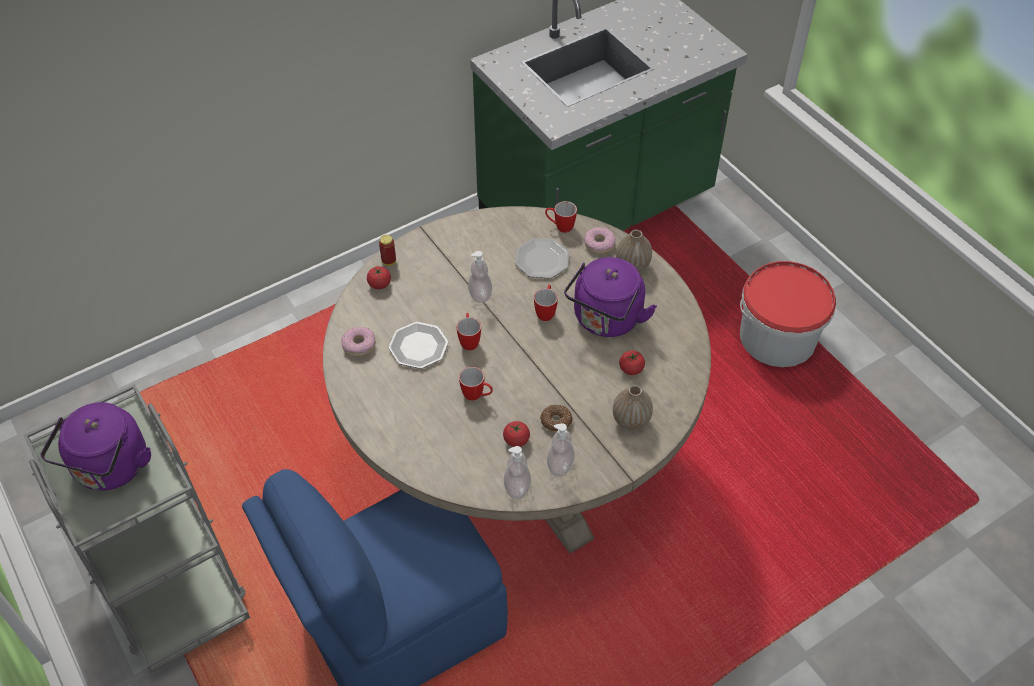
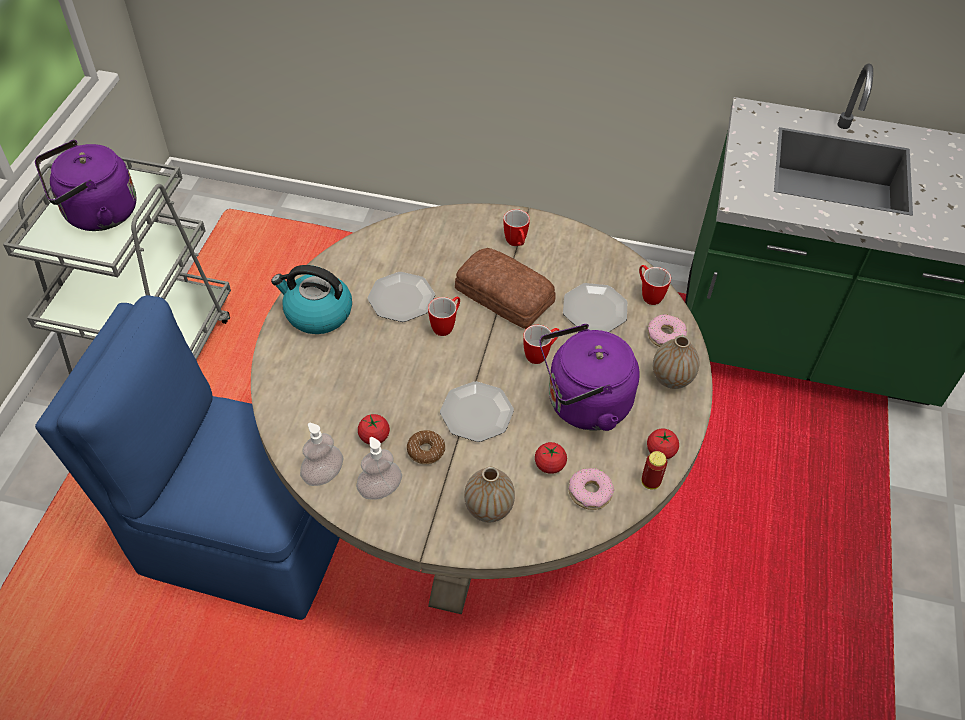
camera: 45 degrees right, 0 degrees up
(359, 345) = (360, 262): donut -> donut (590, 492)
(377, 400) = (317, 313): none -> kettle
(379, 284) = (437, 228): tomato -> tomato (660, 451)
(389, 261) = (468, 216): can -> can (650, 482)
(477, 396) = (392, 374): mug -> mug (516, 244)
(480, 294) = (504, 297): soap dispenser -> bread
(556, 376) = (476, 414): none -> plate
(777, 338) = (851, 600): bucket -> none

